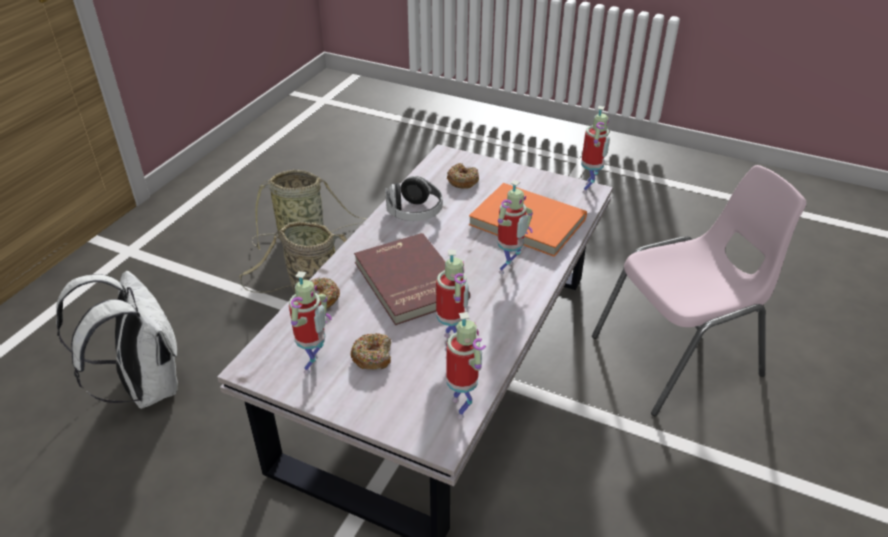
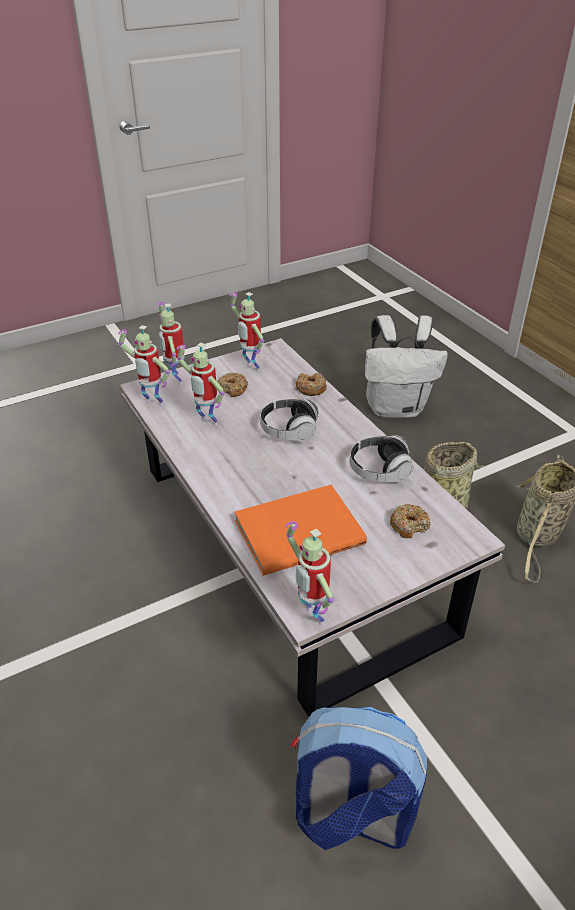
camera: 125 degrees right, 0 degrees up
(408, 281) = (289, 430): red book -> headphones
(509, 269) = (248, 486): toy robot -> toy robot (175, 380)
(612, 243) = (351, 815): none -> backpack
(679, 357) = (140, 721): pink chair -> none

